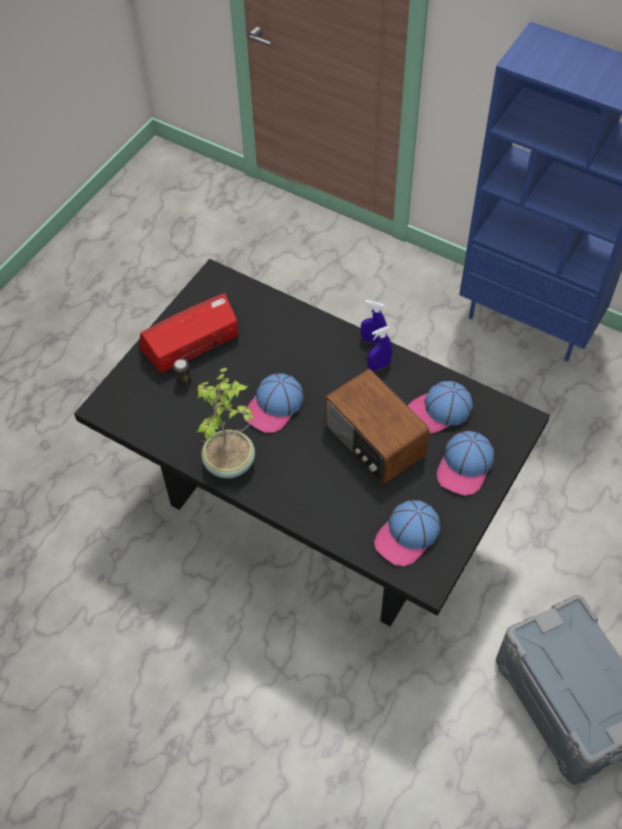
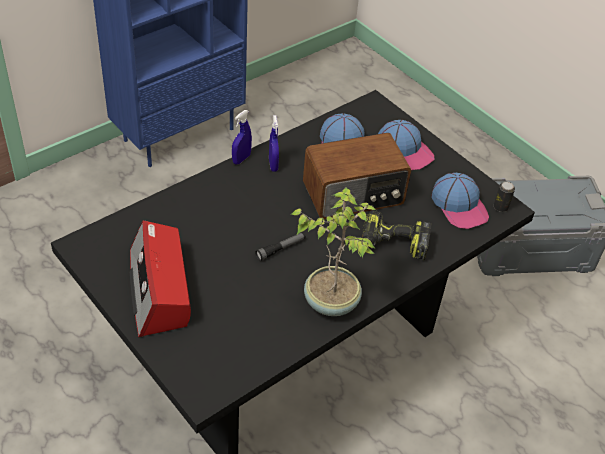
camera: 75 degrees left, 10 degrees down
(184, 381) = (208, 310): can -> can (500, 207)
(274, 407) = (281, 249): cap -> flashlight
(323, 491) = (393, 244): none -> power drill

